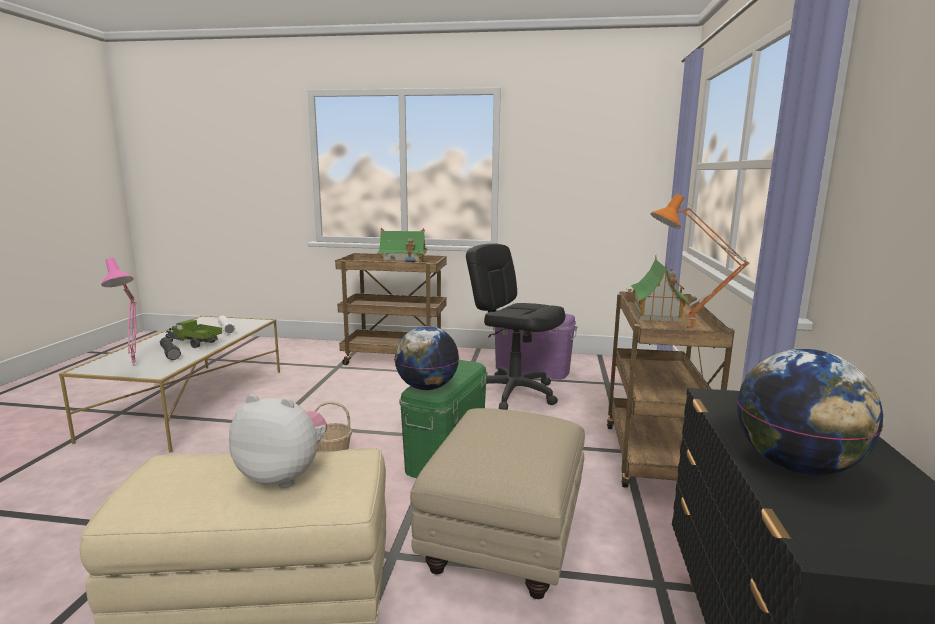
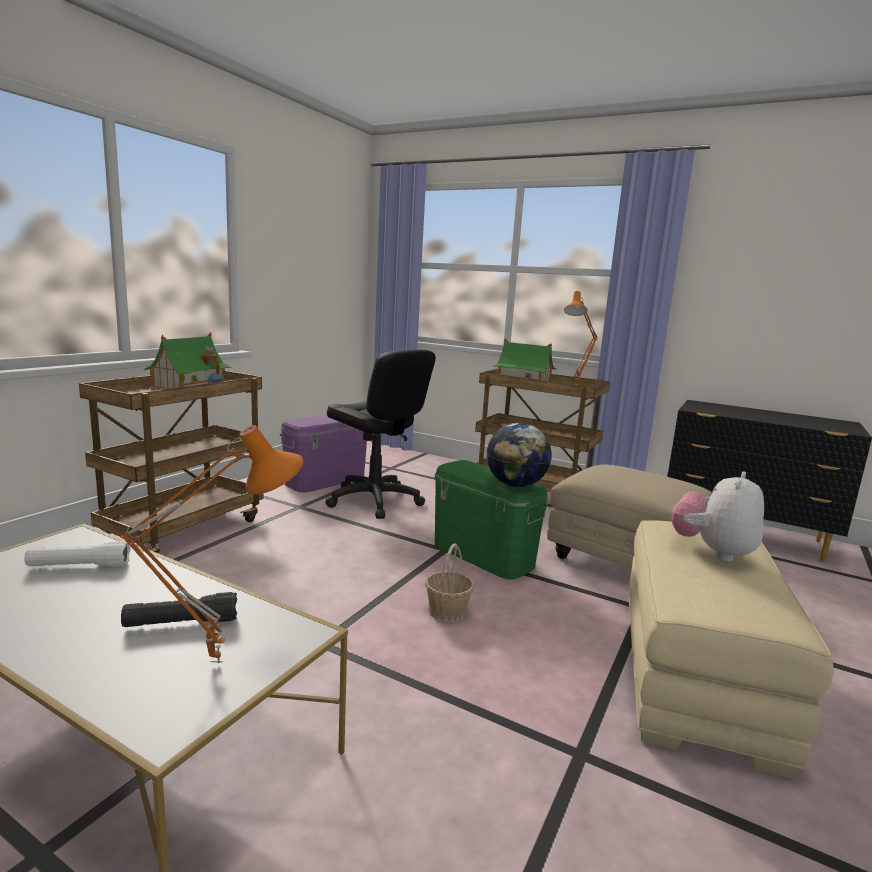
camera: 70 degrees left, 0 degrees up
(136, 365) = (218, 659): pink table lamp -> orange table lamp
(193, 343) = (134, 599): toy truck -> none
(514, 393) = (374, 500): black office chair -> black office chair turned 105 degrees counterclockwise
(796, 466) = (780, 419): globe -> none

